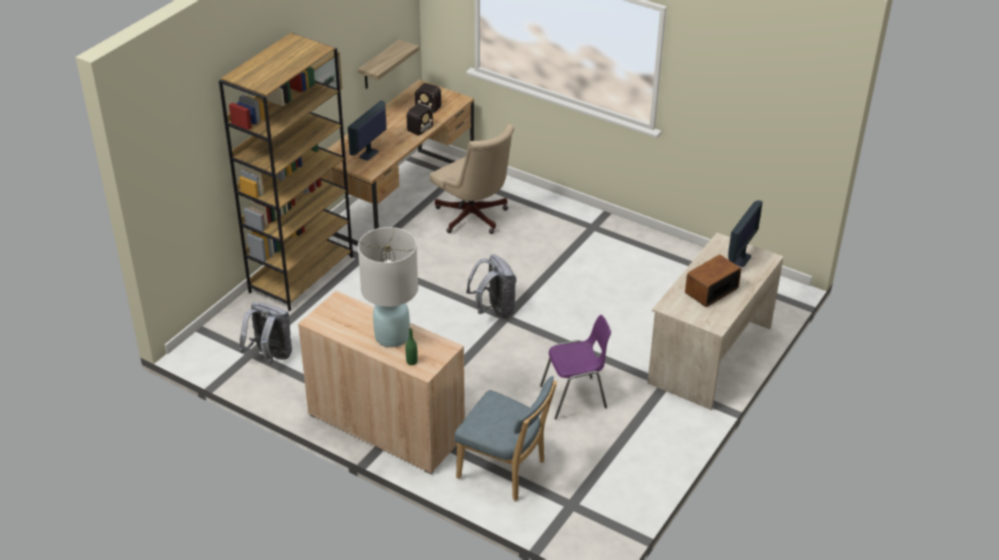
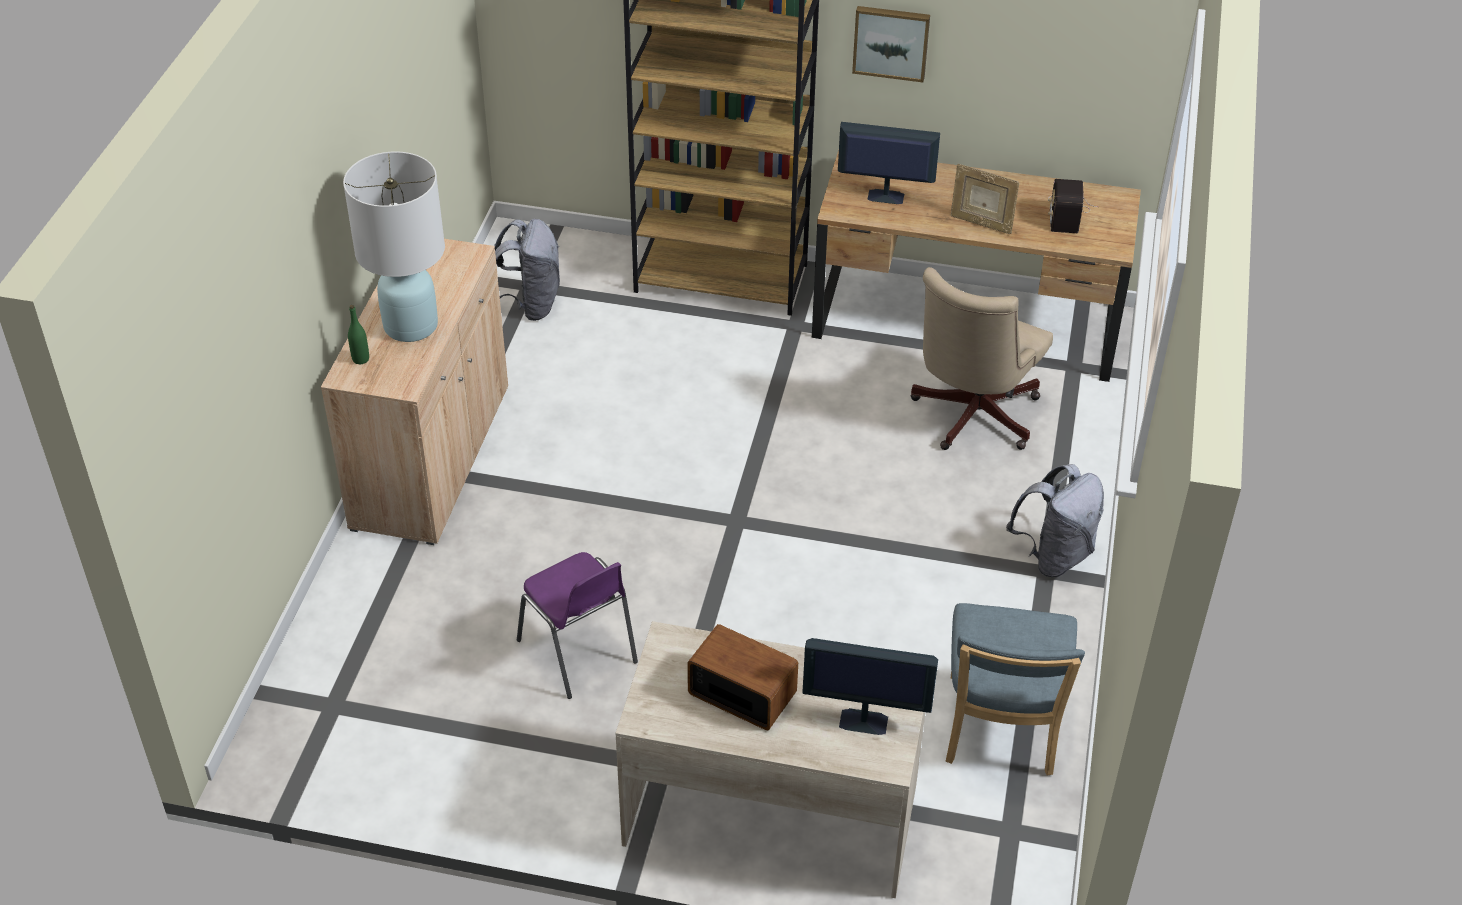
camera: 70 degrees right, 5 degrees up
(379, 65) = (1040, 105): shelf -> none
(413, 131) = (981, 223): radio -> picture frame
(494, 310) = (747, 502): grey backpack -> grey backpack (1054, 556)
(505, 471) = (382, 610): blue chair -> blue chair (1000, 731)

